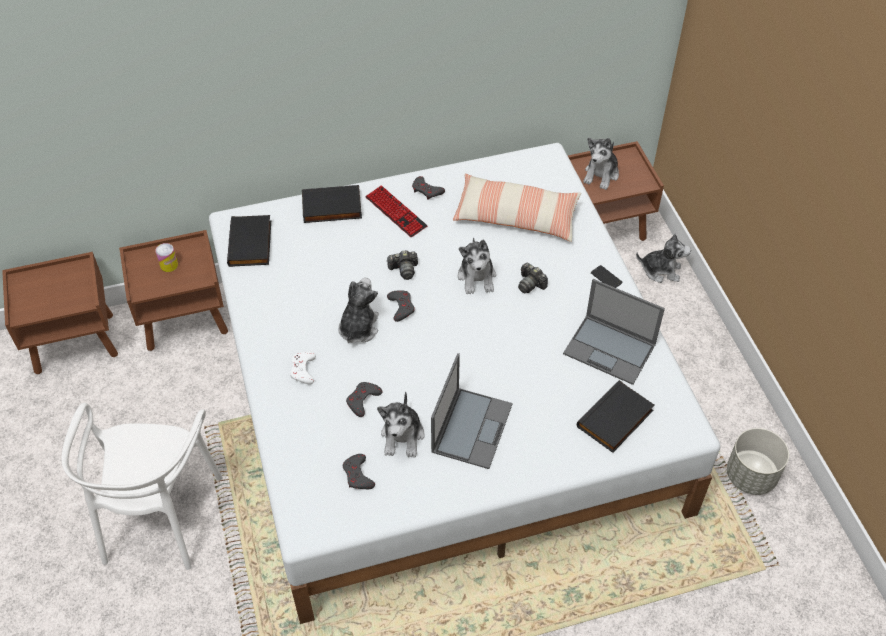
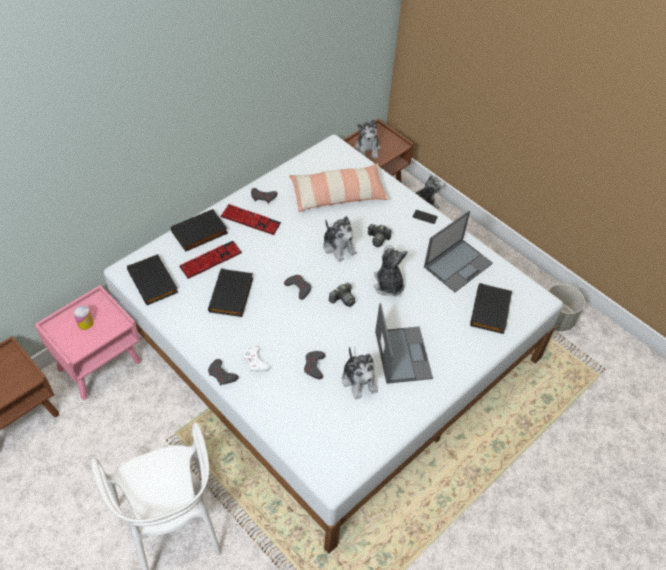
camera: 30 degrees left, 0 degrees up
(185, 320) = (100, 364): brown nightstand -> pink nightstand
(323, 288) = (232, 295): none -> black book
(324, 242) = (211, 260): none -> keyboard
(358, 328) = (277, 314): plush toy -> plush toy (388, 285)
(358, 475) = (345, 422): grey game controller -> grey game controller (222, 375)
(404, 270) = (283, 260): camera -> camera (342, 299)
(610, 349) = (458, 265): laptop -> laptop turned 45 degrees counterclockwise

